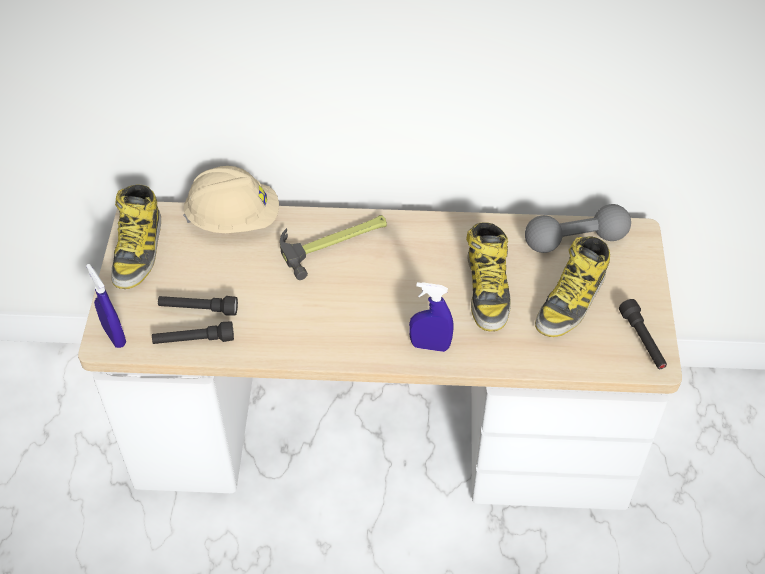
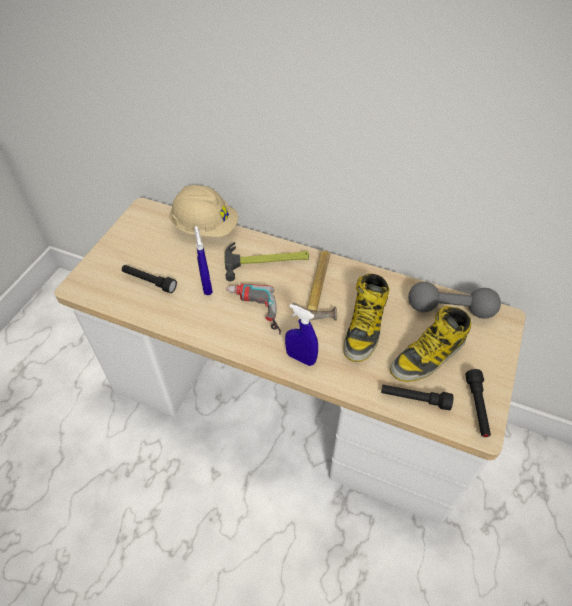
camera: 20 degrees right, 0 degrees up
(114, 336) = (85, 284): blue spray bottle -> blue spray bottle (206, 286)
(138, 250) = (132, 231): boot -> none
(194, 340) = (134, 303): black flashlight -> black flashlight (414, 399)
(348, 309) = (252, 312): none -> power drill
(418, 257) = (321, 288): none -> hammer

